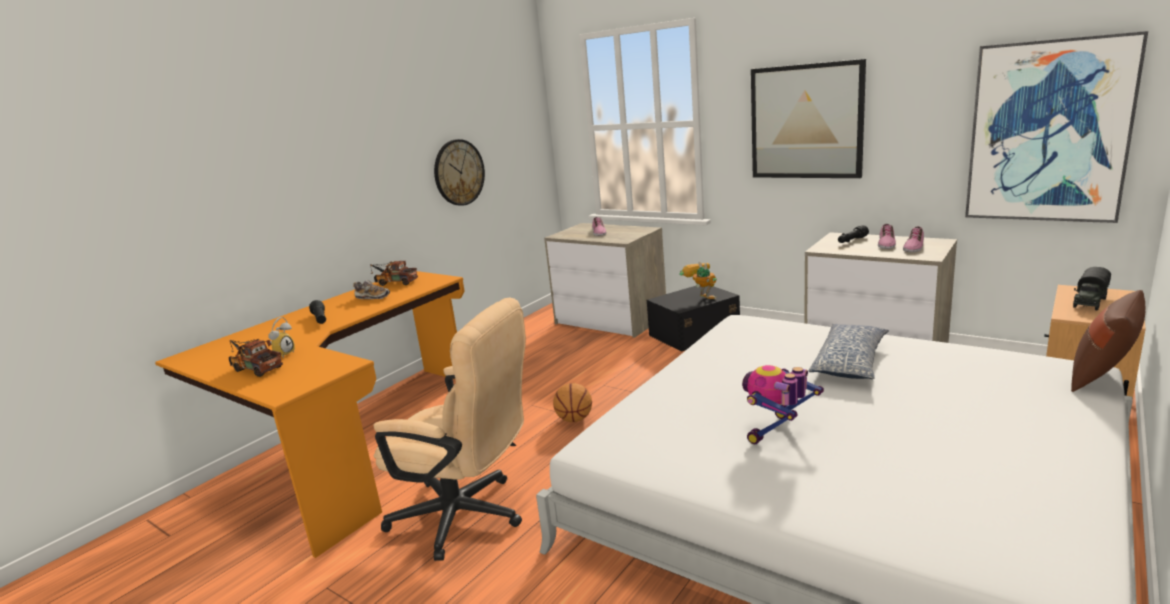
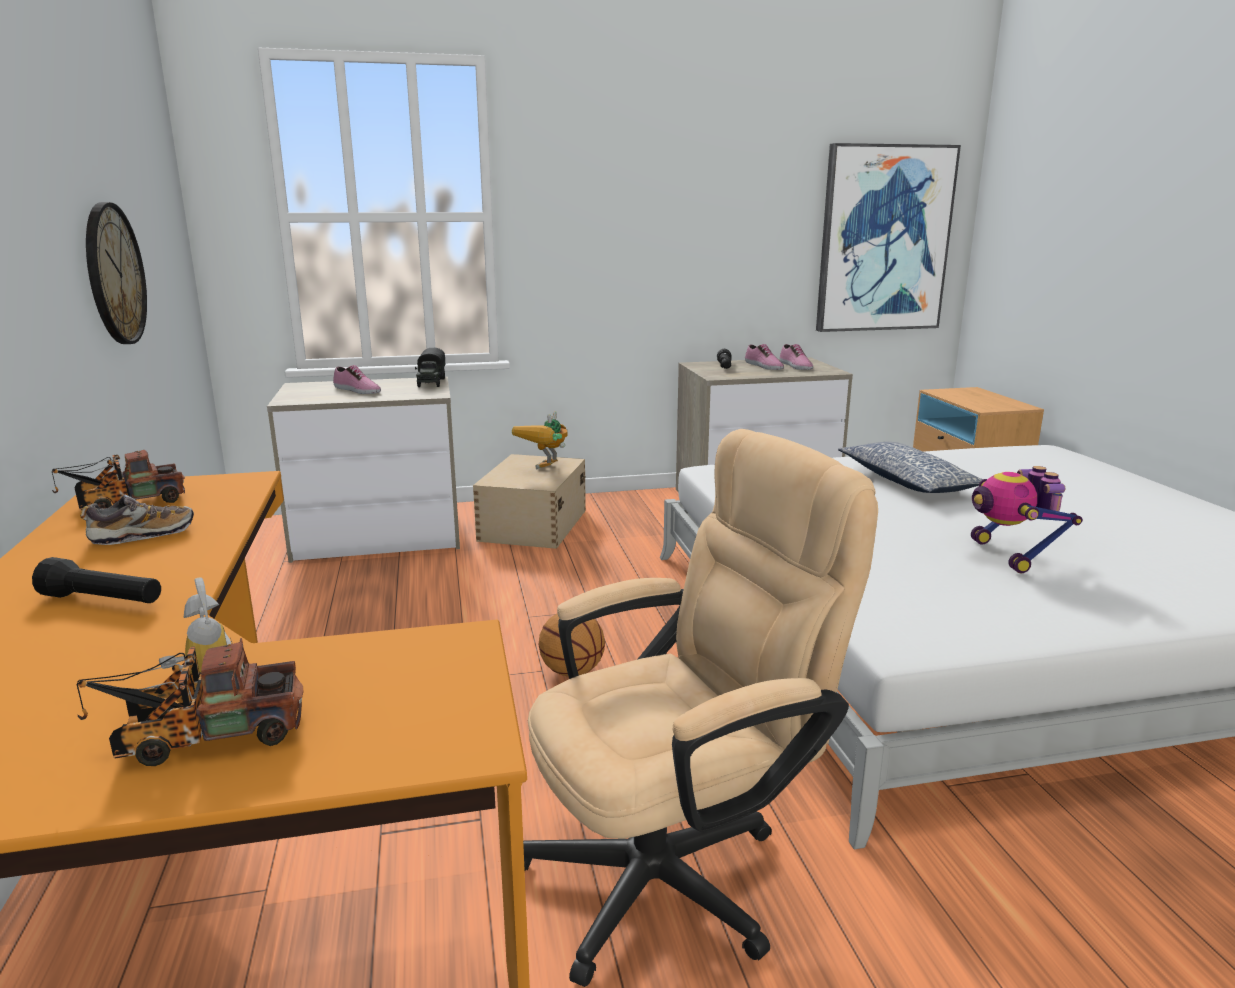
camera: 50 degrees left, 0 degrees up
(693, 333) = (532, 525): black storage box -> beige storage box
(701, 298) = (546, 470): toy robot -> toy robot turned 75 degrees counterclockwise
(806, 121) = (646, 220): picture -> none
(1089, 302) = (970, 398): toy truck -> toy truck (431, 382)
(1102, 379) = (1070, 453): brown pillow -> none

